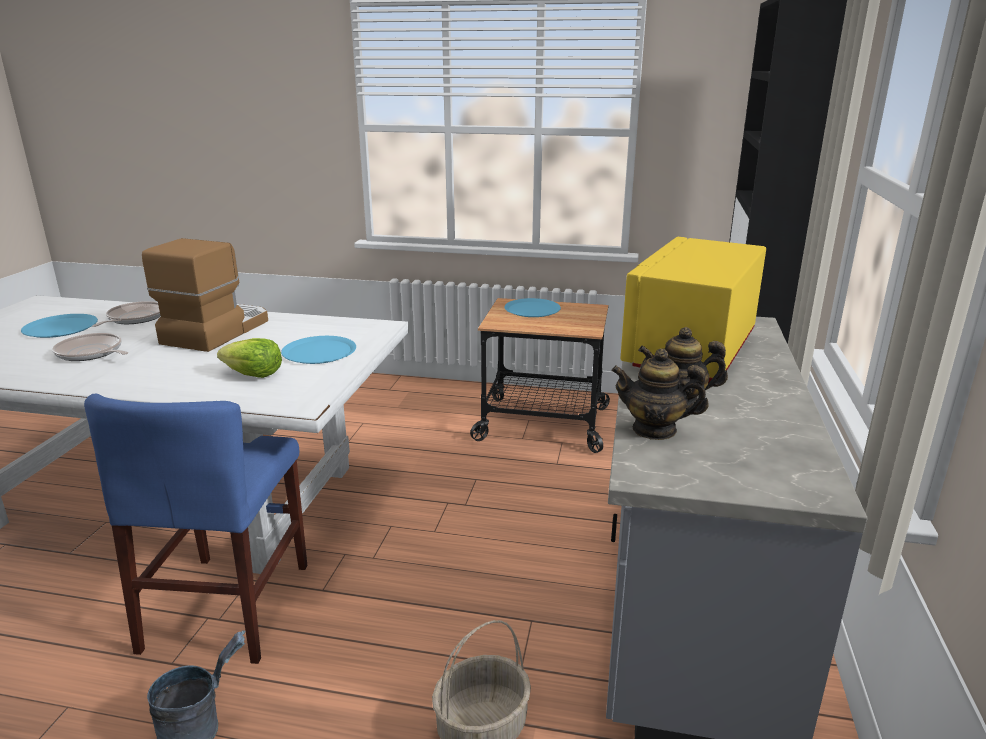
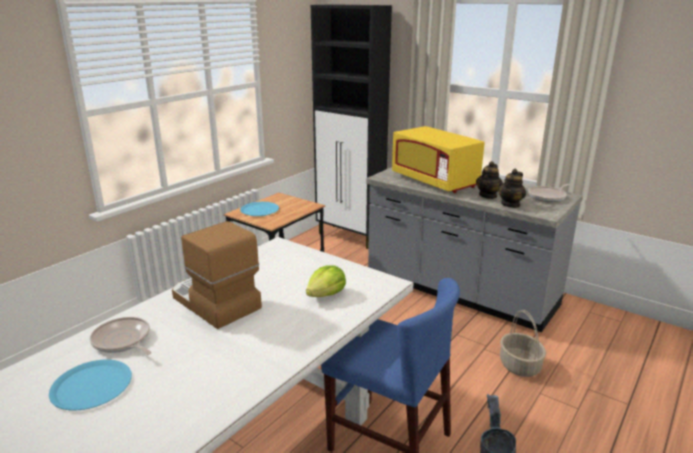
camera: 65 degrees left, 0 degrees up
(91, 353) = (201, 364): frying pan -> frying pan (548, 196)
(319, 351) = (305, 269): blue plate -> none

